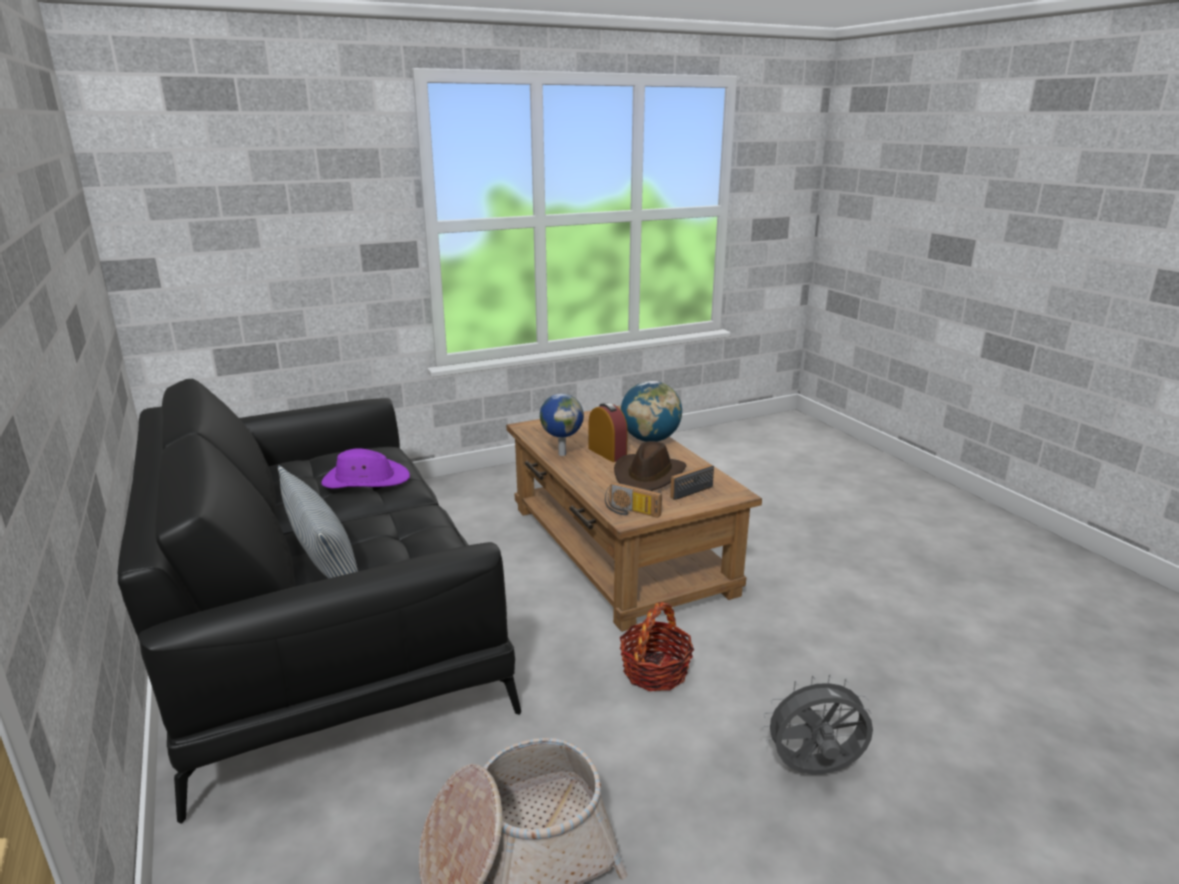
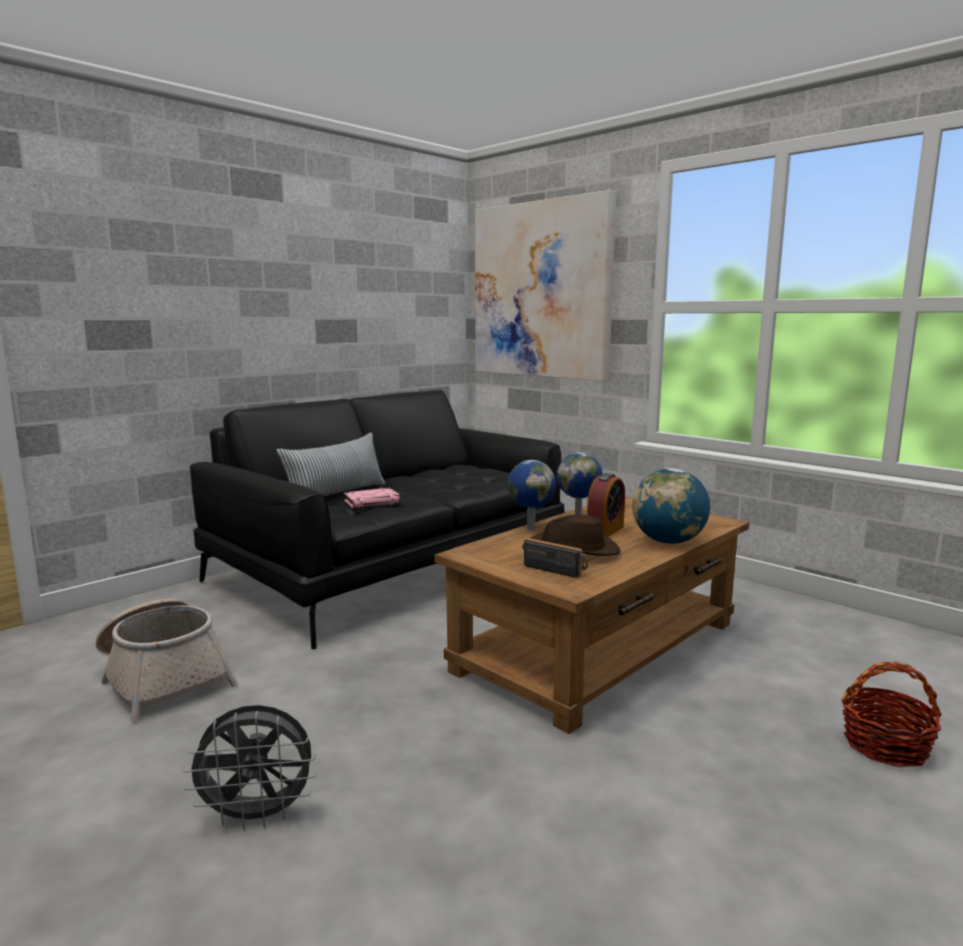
camera: 70 degrees right, 10 degrees down
(256, 213) = (542, 290): none -> picture
(365, 480) = (458, 481): purple hat -> none
(399, 541) = (372, 502): none -> pink book
(576, 478) = (530, 528): none -> globe
(630, 512) = (478, 553): radio -> none
(655, 671) = (393, 698): basket -> basket (885, 745)
(814, 771) = (258, 816): grey fan -> grey fan turned 105 degrees clockwise

